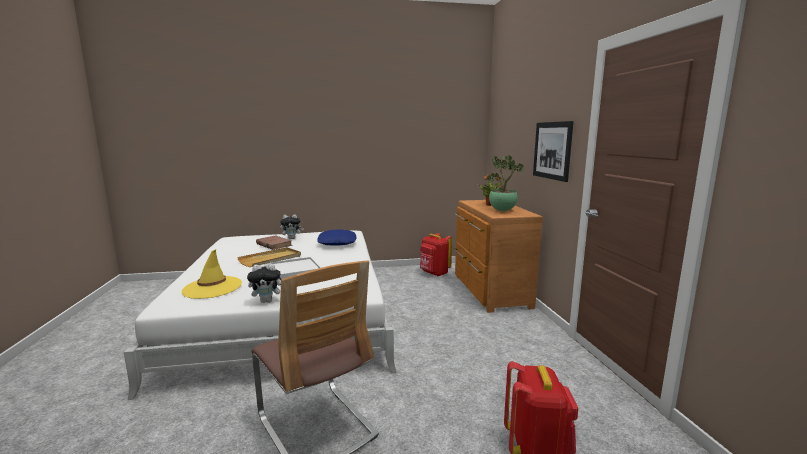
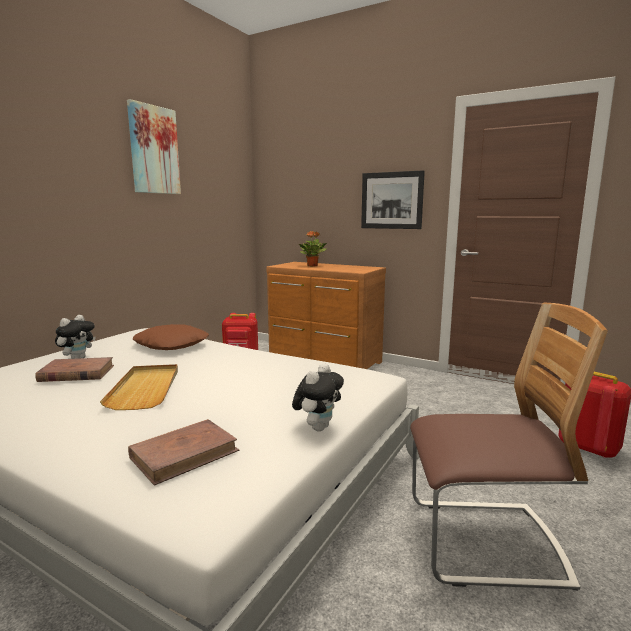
camera: 50 degrees left, 0 degrees up
(212, 287) = (185, 454): yellow hat -> brown book
(295, 271) = (235, 387): white tray -> none
(337, 242) = (172, 344): blue pillow -> brown pillow
(385, 112) = (154, 150): none -> picture
(503, 211) = (344, 268): potted plant -> none

